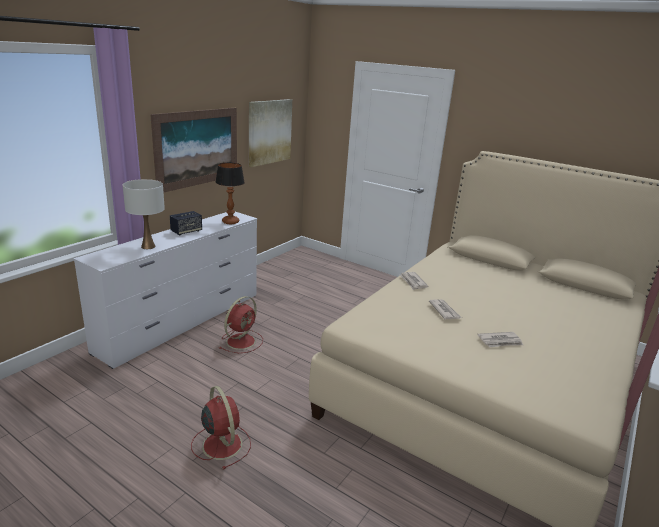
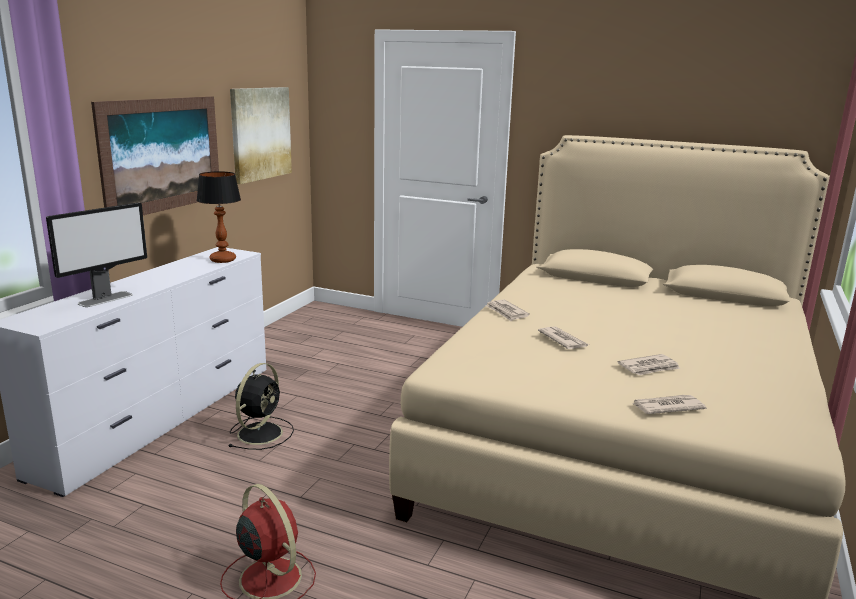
camera: 10 degrees left, 5 degrees down
(148, 246) = (106, 299): white table lamp -> monitor
(186, 231) = (159, 276): speaker -> none
(242, 341) = (261, 432): red fan -> black fan
(499, 376) = (666, 407): none -> newspaper

